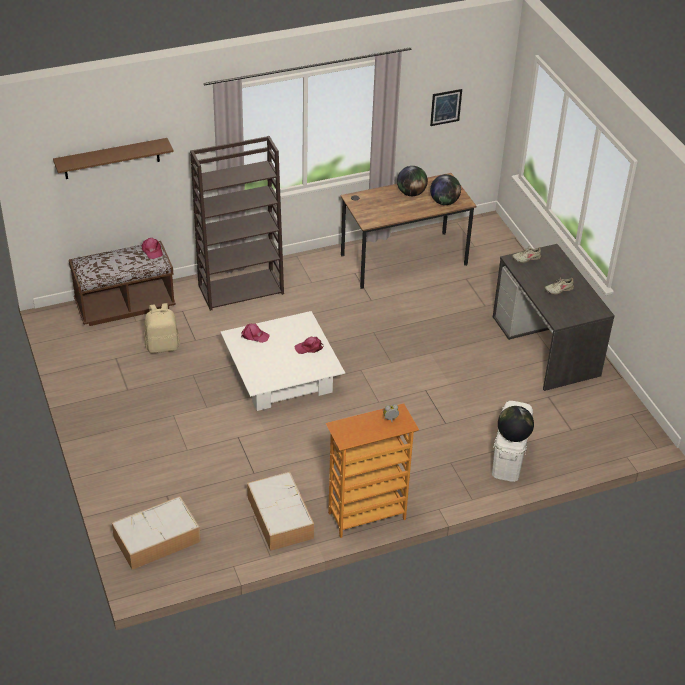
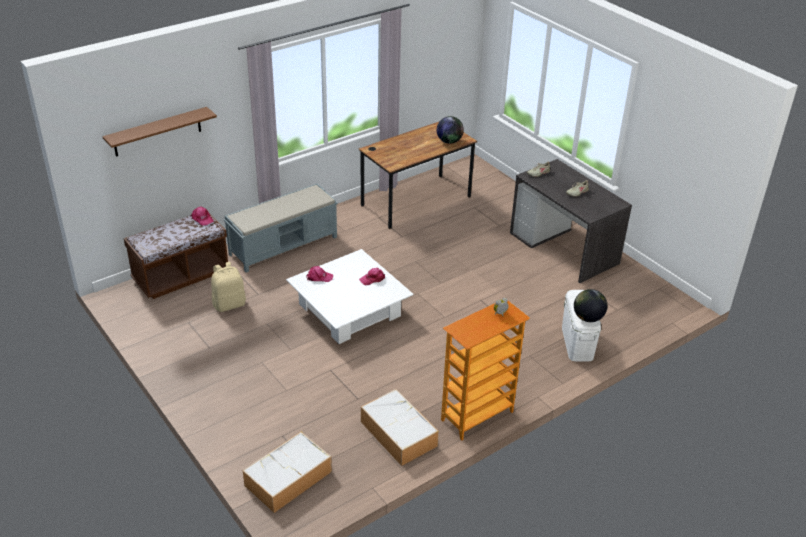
camera: 15 degrees left, 5 degrees down
(241, 289) = (284, 245): brown bookcase -> grey bench
(411, 193) = (418, 139): globe -> none
(445, 107) = (435, 61): picture -> none

